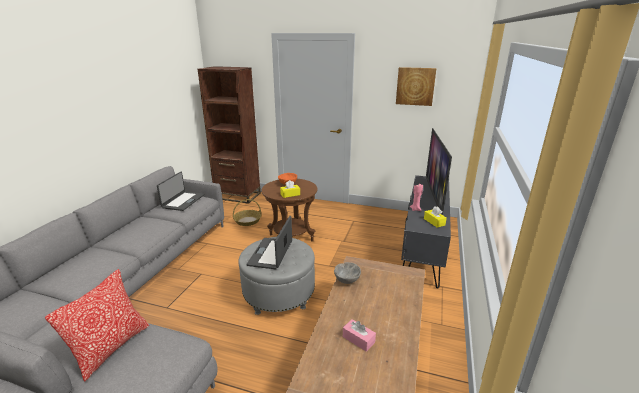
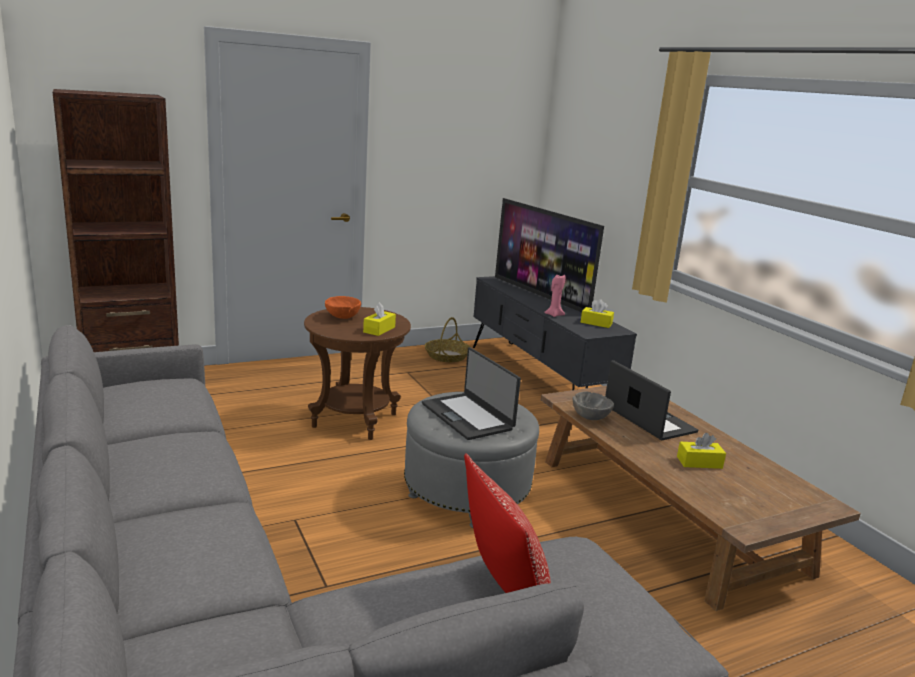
camera: 45 degrees left, 5 degrees down
(183, 201) = (153, 394): laptop -> laptop (648, 419)
(247, 221) = (233, 419): basket -> basket (447, 356)
(358, 339) = (699, 462): pink tissue box -> yellow tissue box
(415, 86) = (464, 135): picture -> none

